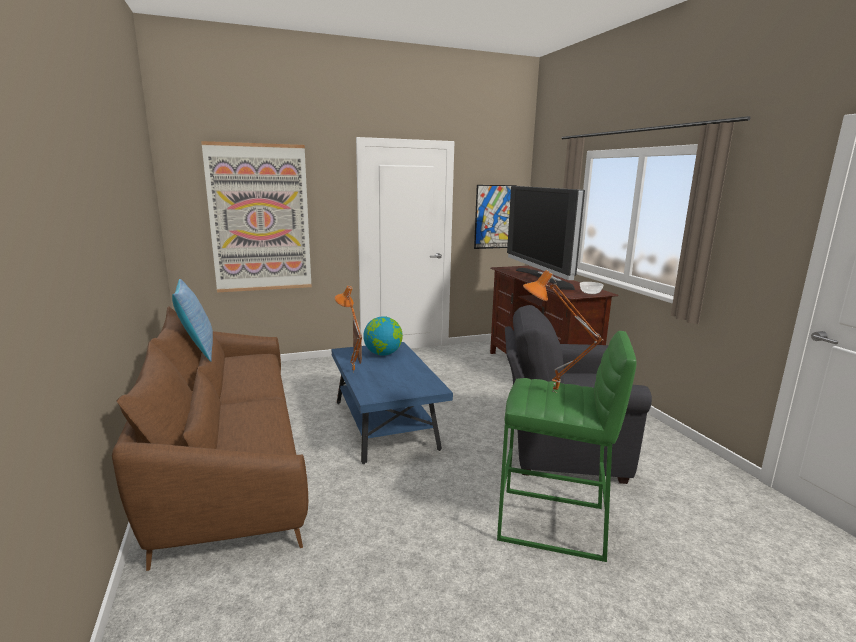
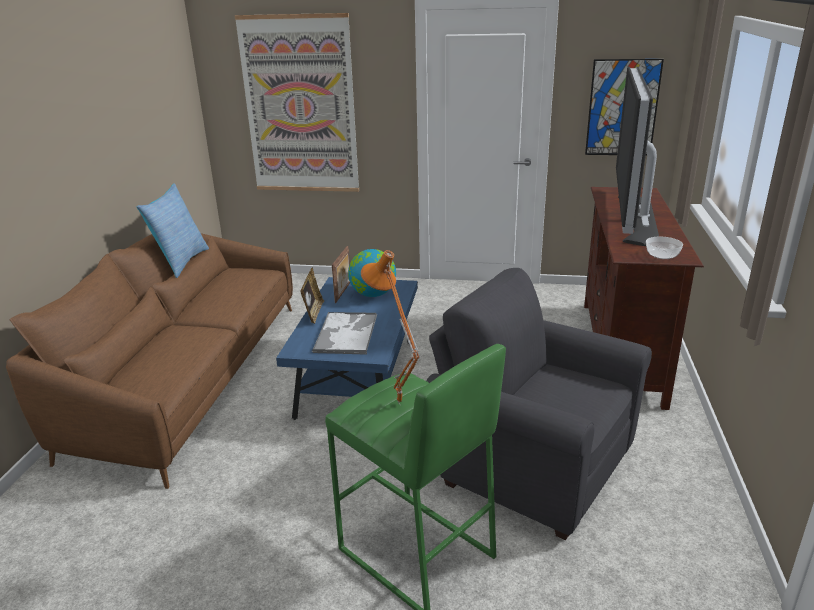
camera: 30 degrees right, 10 degrees up
(351, 372) = (313, 313): orange table lamp -> picture frame
(396, 380) = (346, 333): none -> tray

